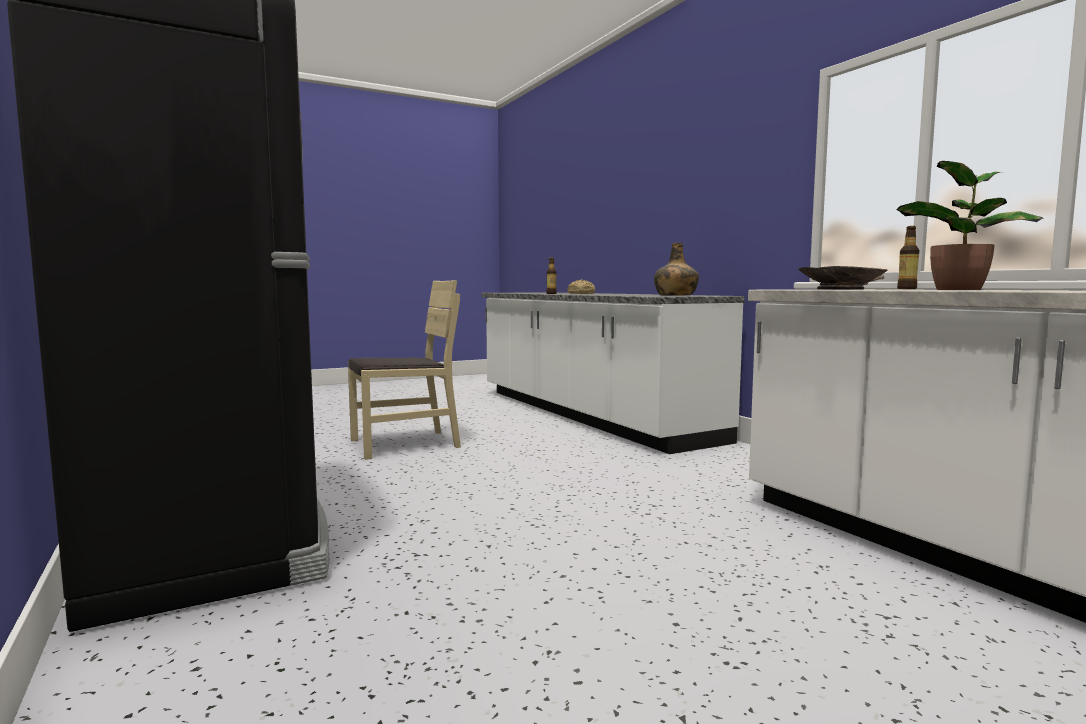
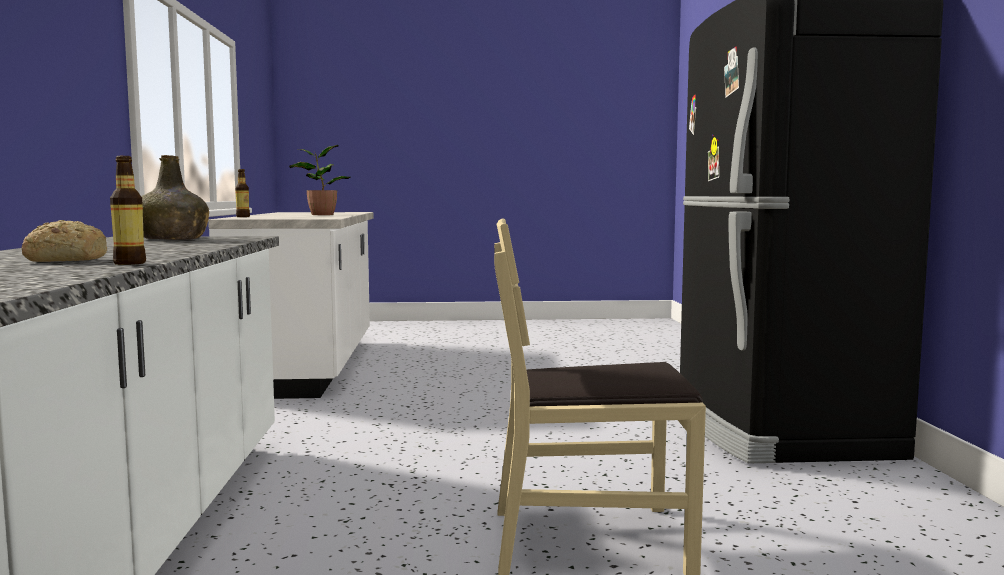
camera: 155 degrees left, 0 degrees up
(839, 289) = (325, 216): beige bowl -> none

